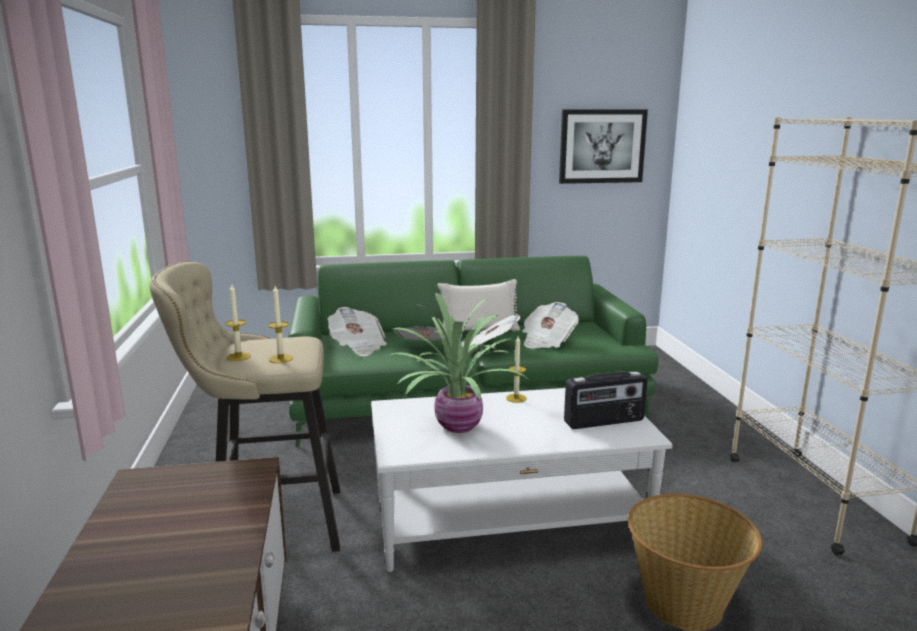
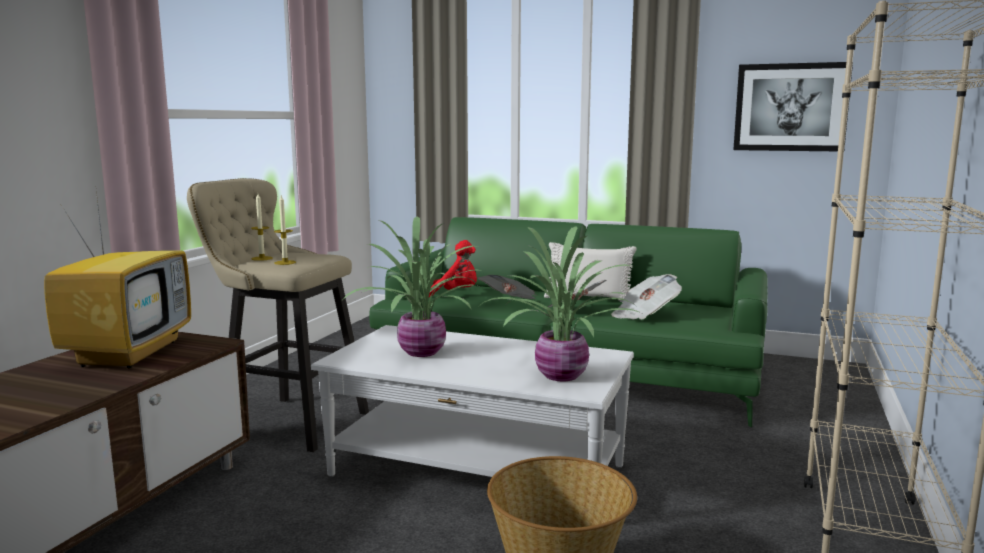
camera: 30 degrees right, 5 degrees down
(174, 511) = (129, 353): none -> television
(358, 346) = (455, 294): newspaper -> red plush toy
(516, 398) = (511, 344): candle -> none
(604, 422) = (562, 374): radio -> potted plant

